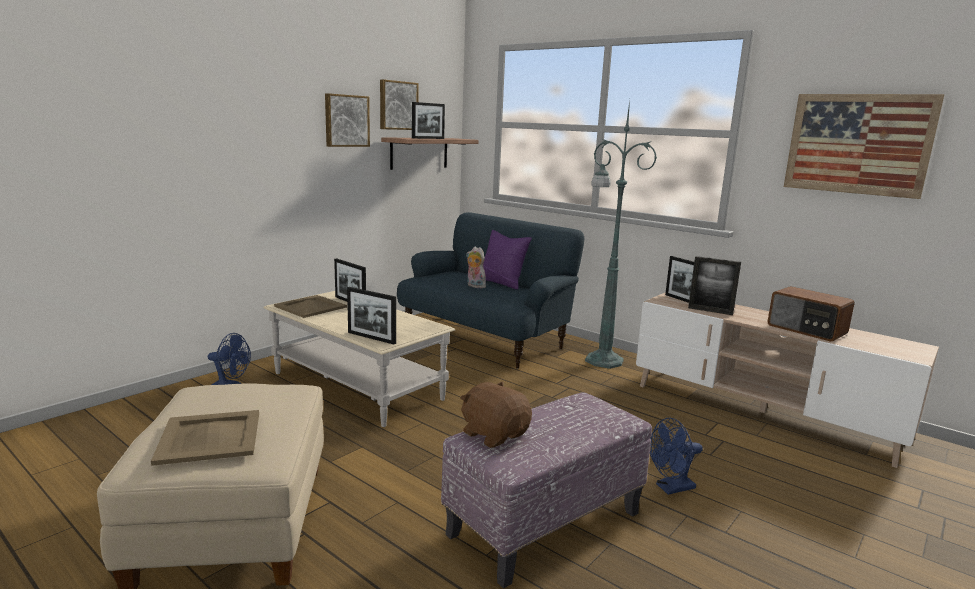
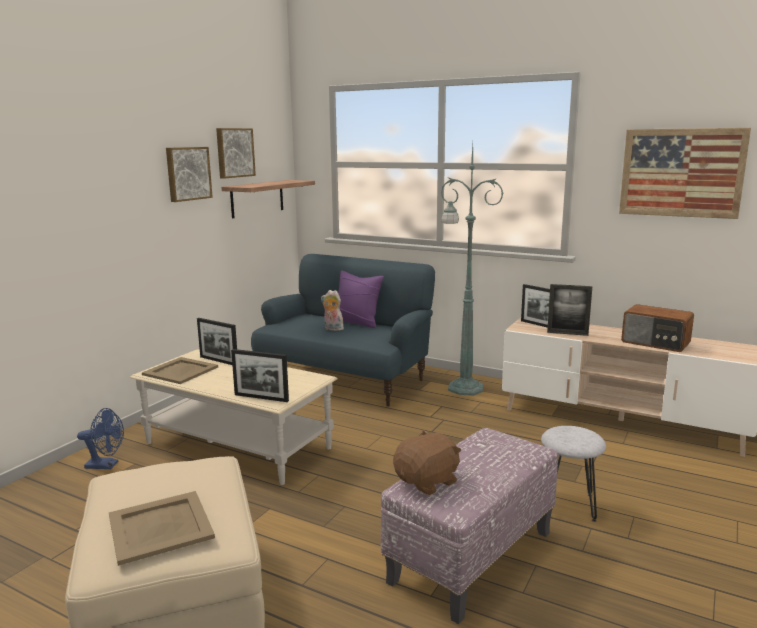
camera: 10 degrees left, 0 degrees up
(428, 138) = (268, 184): picture frame -> none
(494, 434) = (427, 481): brown plush toy -> brown plush toy turned 105 degrees clockwise
(671, 488) = (568, 505): blue fan -> grey stool

